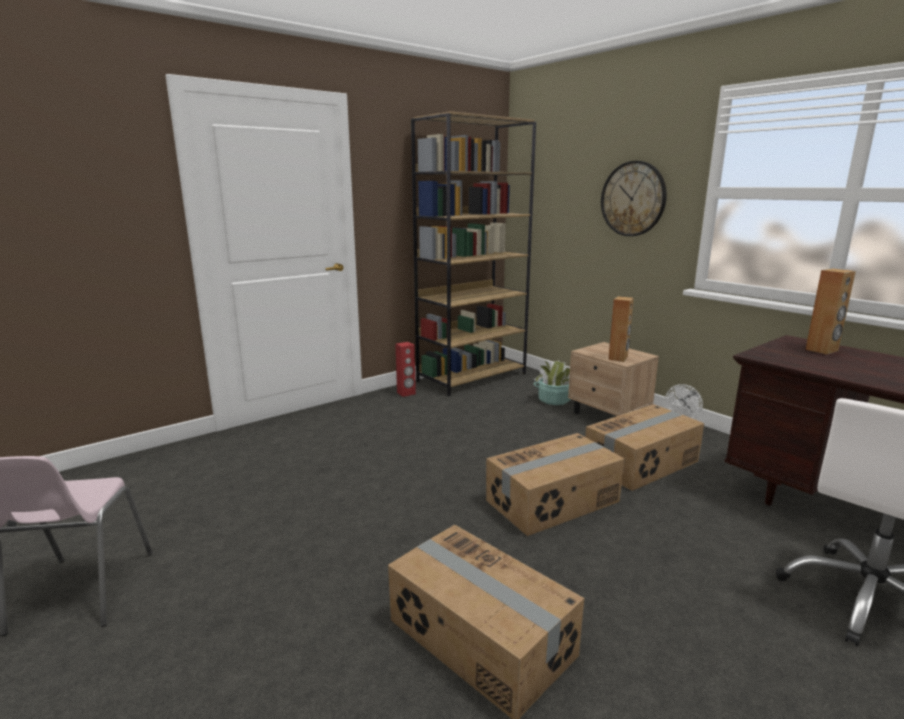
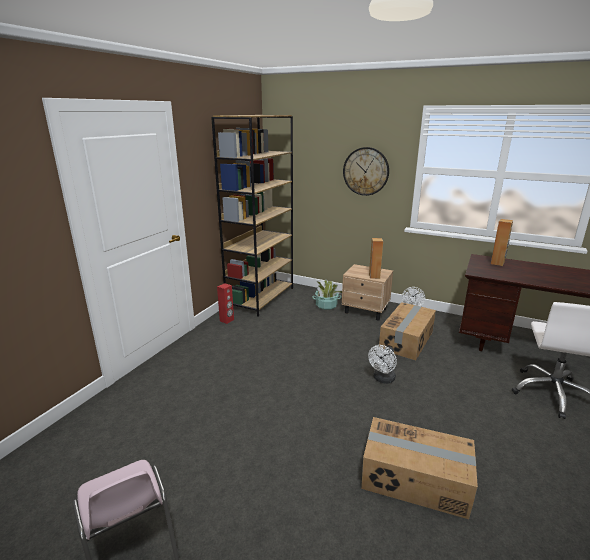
camera: 25 degrees left, 5 degrees up
(553, 501) = (382, 379): cardboard box -> white fan

